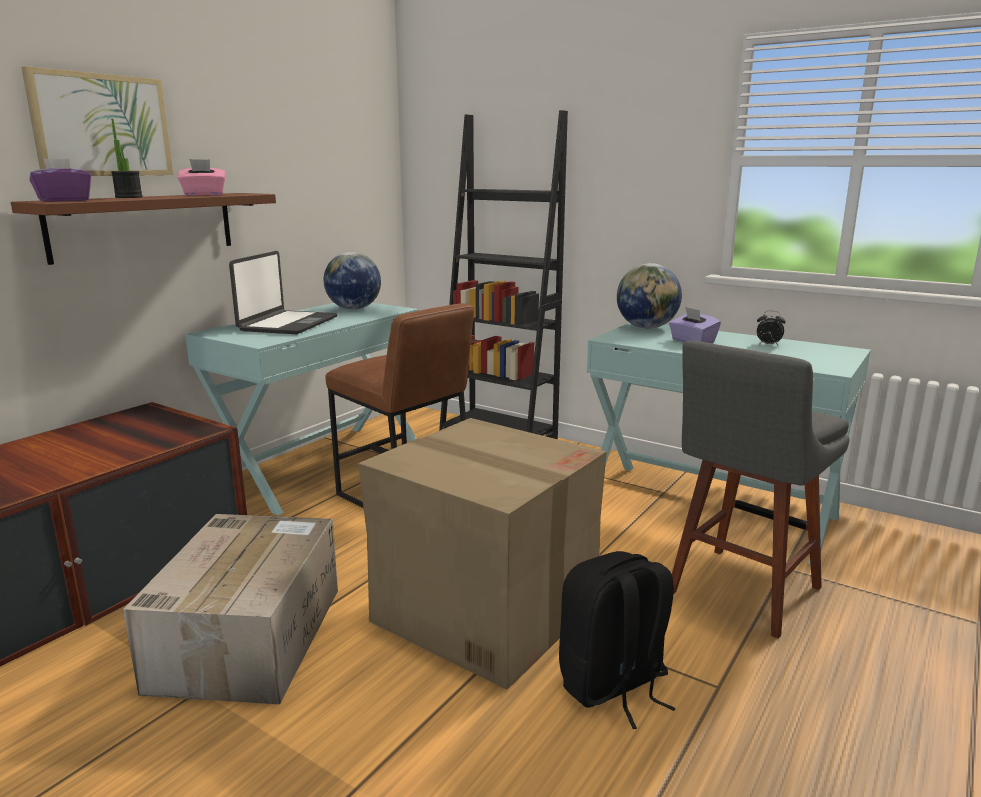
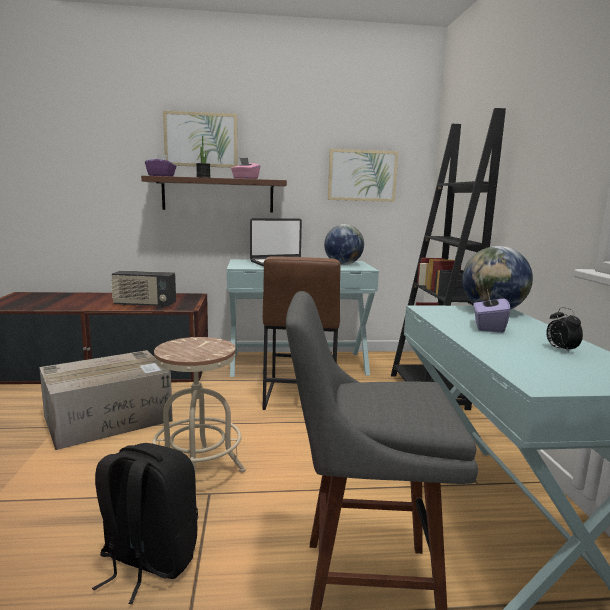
camera: 50 degrees right, 5 degrees down
(123, 448) = (144, 305): none -> radio
(331, 178) = (362, 175): none -> picture
(485, 610) = (198, 472): cardboard box -> beige stool

